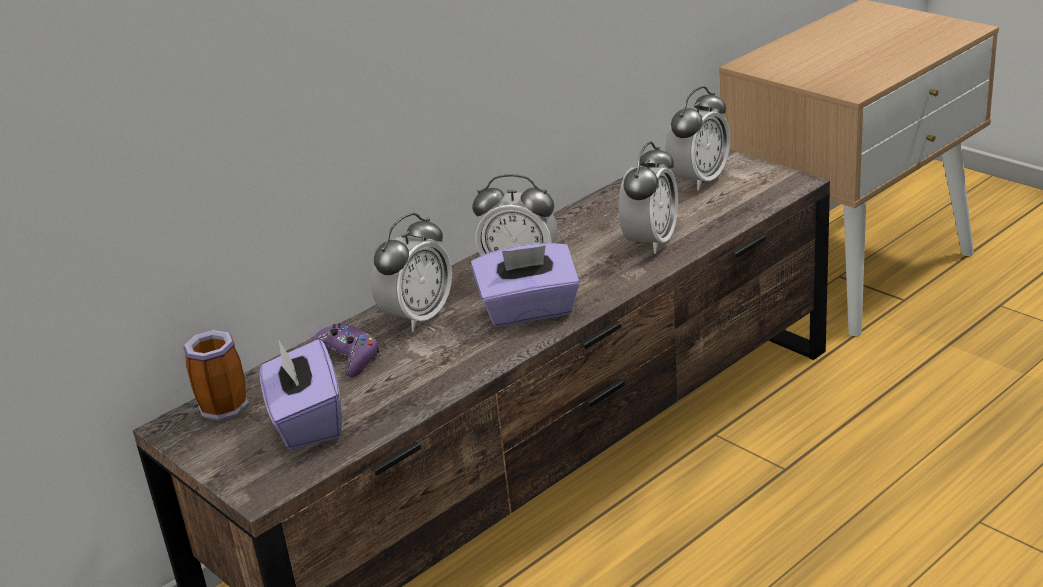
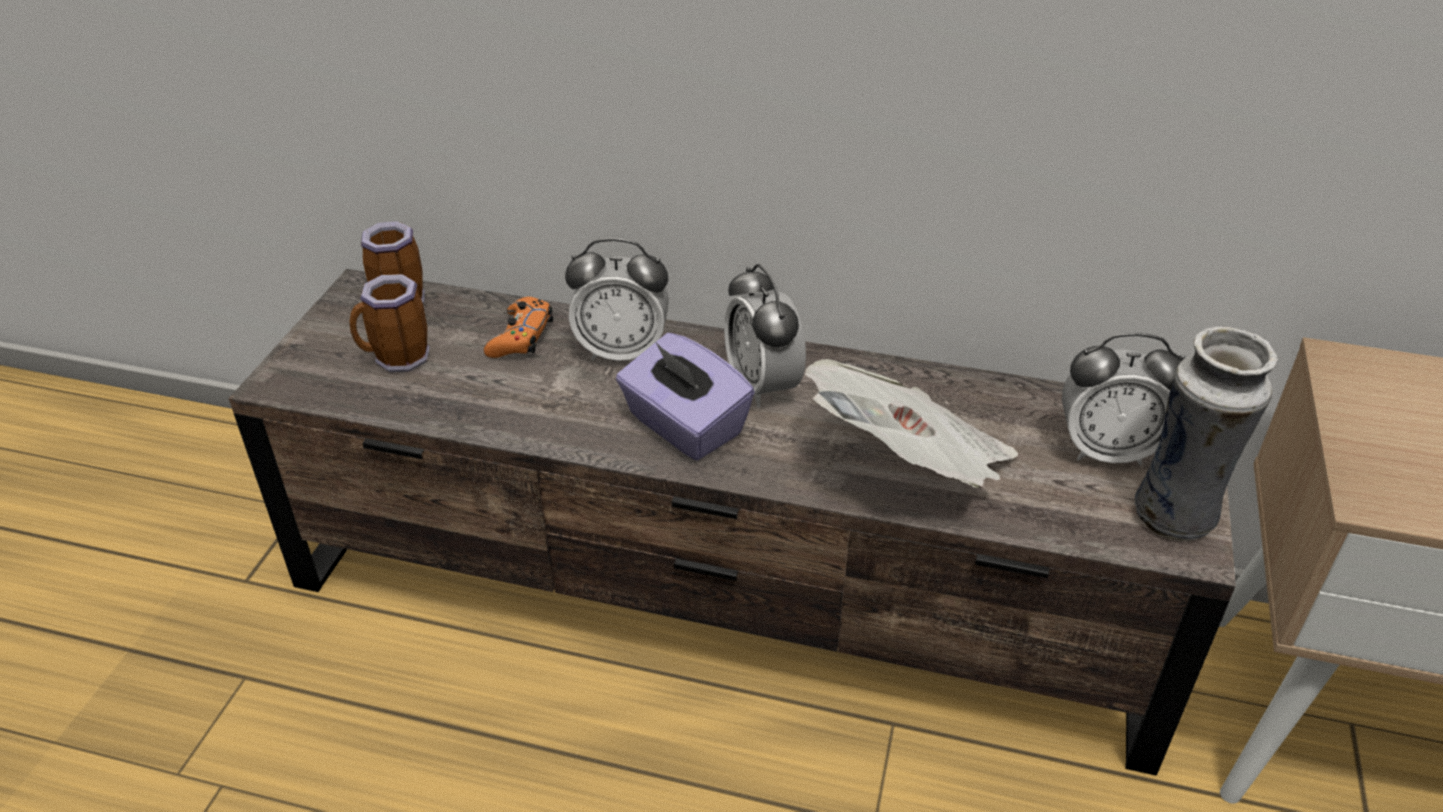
camera: 55 degrees right, 10 degrees up
(306, 421) = (398, 360): purple tissue box -> mug
(346, 357) = (520, 337): purple game controller -> orange game controller
(650, 242) = (910, 465): alarm clock -> newspaper
(767, 178) = (1176, 515): none -> vase

